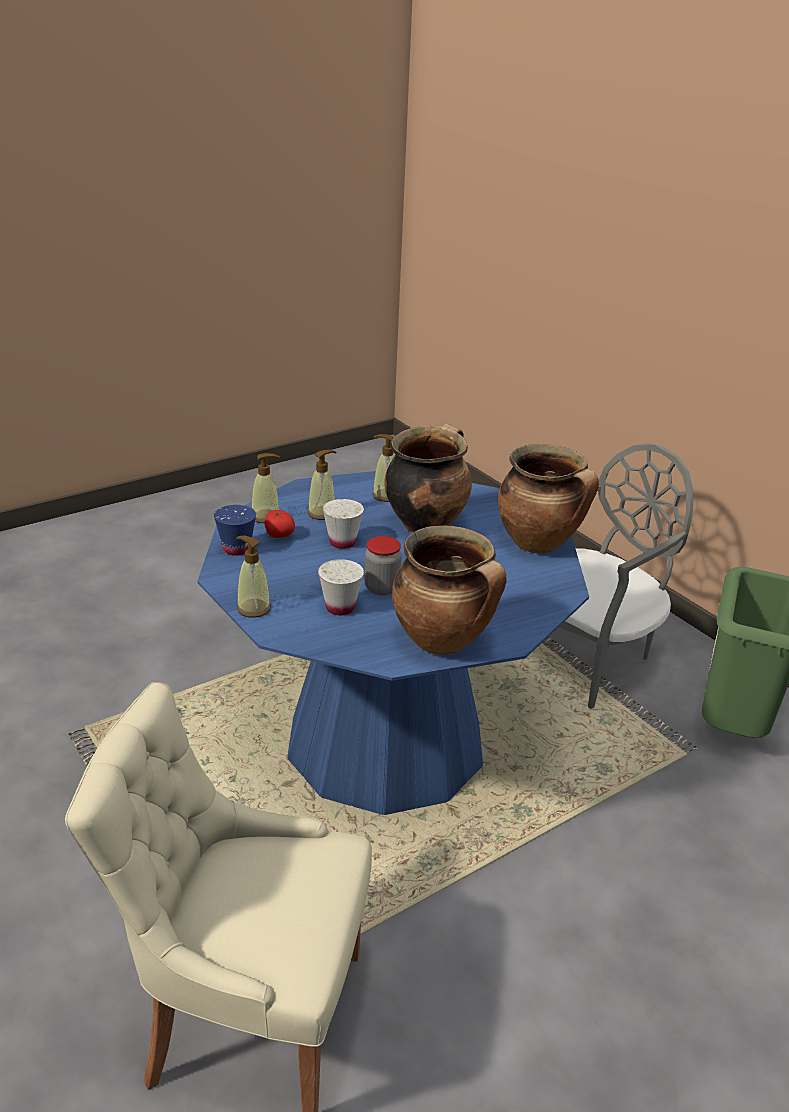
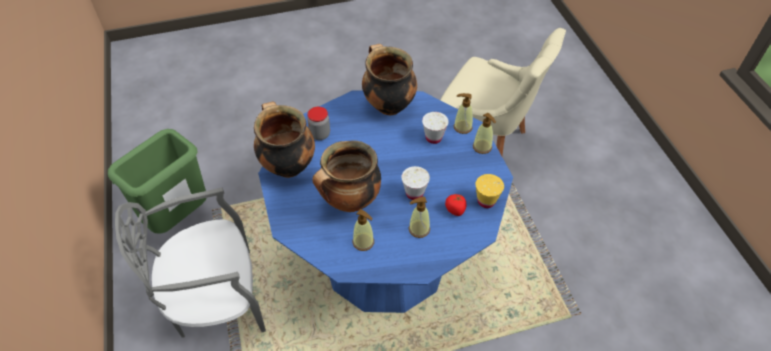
camera: 160 degrees left, 20 degrees up
(236, 549) = (486, 201): blue cup -> yellow cup
(266, 517) = (461, 234): soap dispenser -> soap dispenser (462, 127)
(382, 588) = (404, 148): jar -> jar (320, 134)

